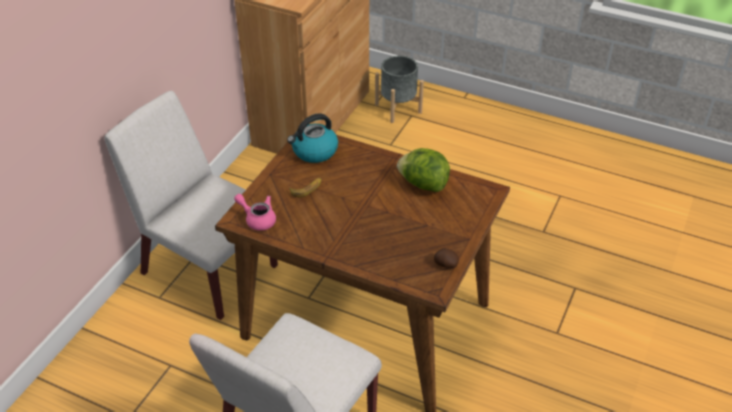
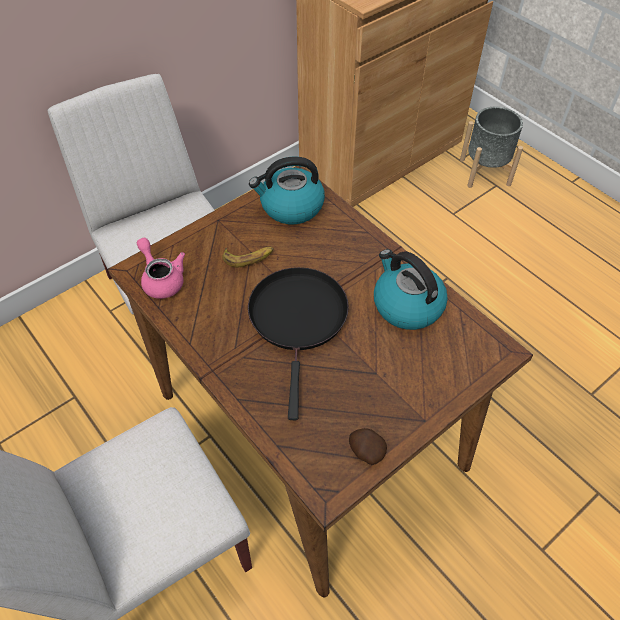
camera: 25 degrees right, 10 degrees up
(363, 213) = (298, 320): none -> black frying pan
(423, 184) = (406, 305): lettuce -> kettle

